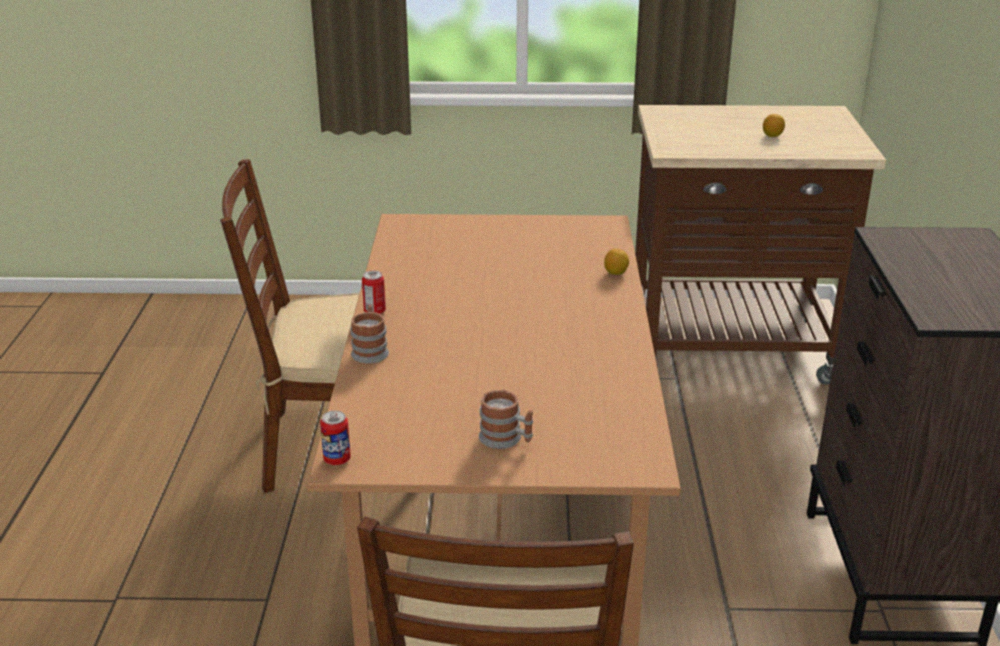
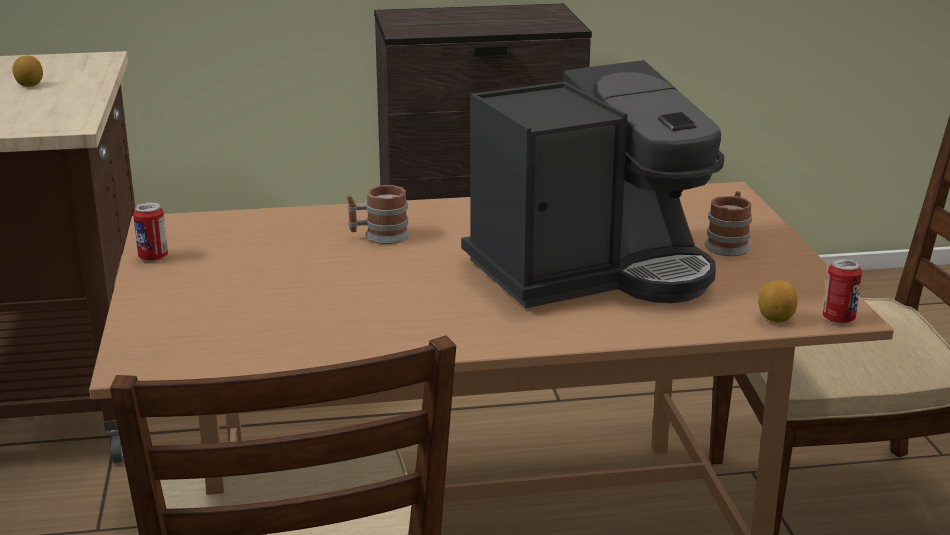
camera: 100 degrees left, 5 degrees down
(370, 350) = (589, 332): mug -> mug (379, 236)
(374, 311) = (477, 344): can -> can (153, 257)
(473, 366) = (592, 271): none -> coffee machine
(616, 273) = (321, 214): lemon -> lemon (775, 319)

